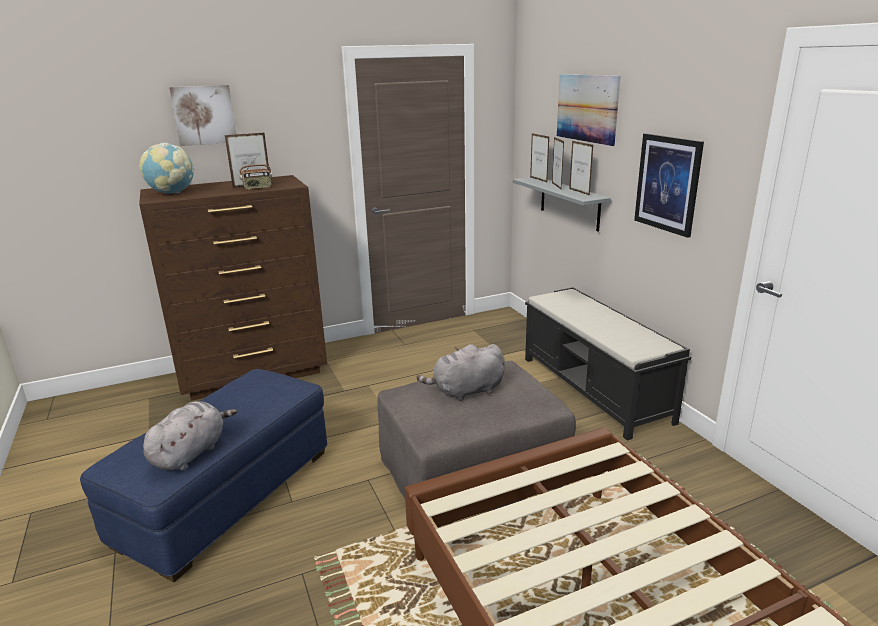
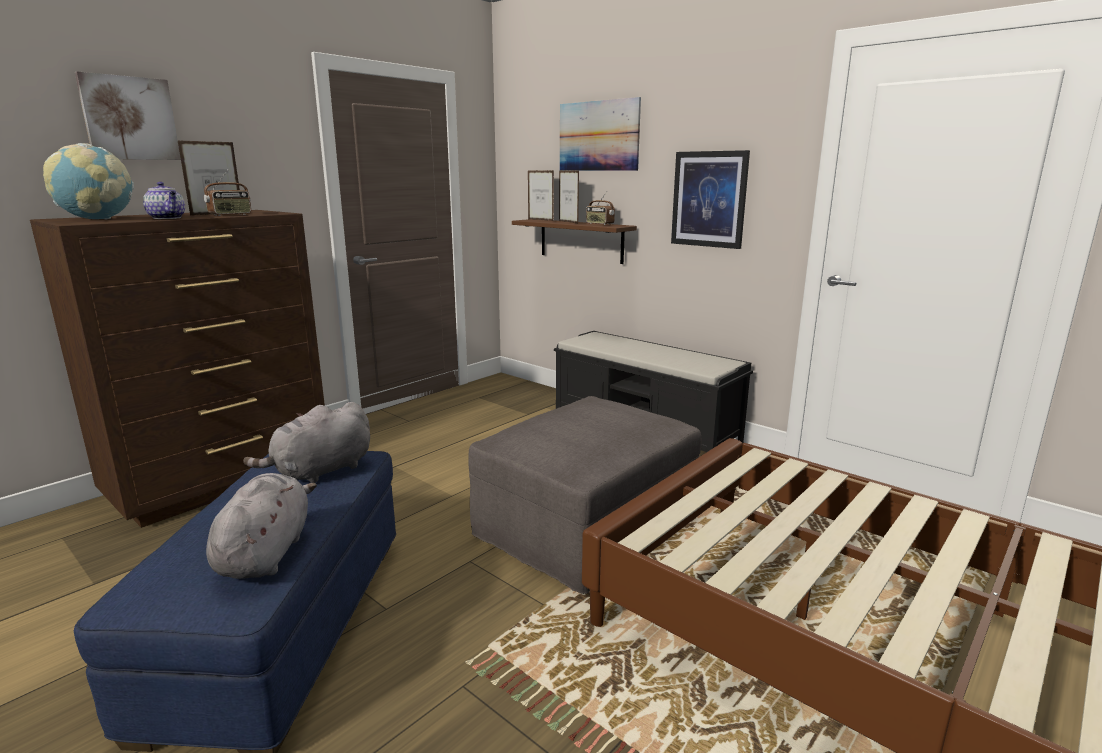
camera: 25 degrees left, 5 degrees down
(212, 193) = (167, 218): none -> teapot
(466, 391) = (580, 424): grey plush toy -> grey plush toy (320, 471)
(569, 203) = (581, 240): grey shelf -> brown shelf
(579, 192) = (599, 224): picture frame -> radio

